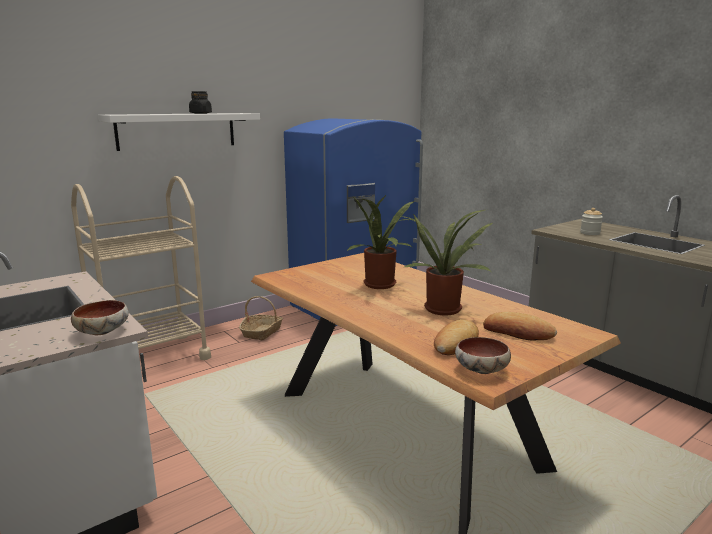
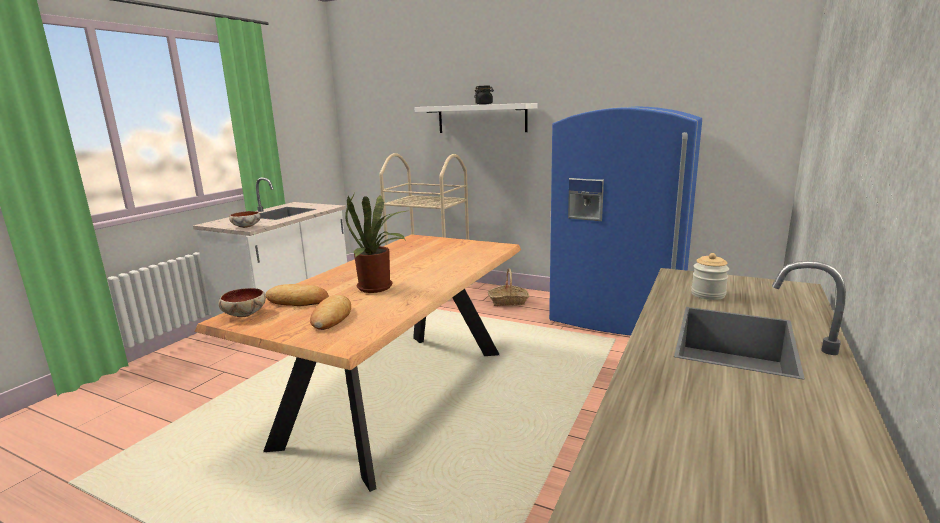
camera: 65 degrees right, 0 degrees up
(382, 285) = (421, 263): potted plant -> none

